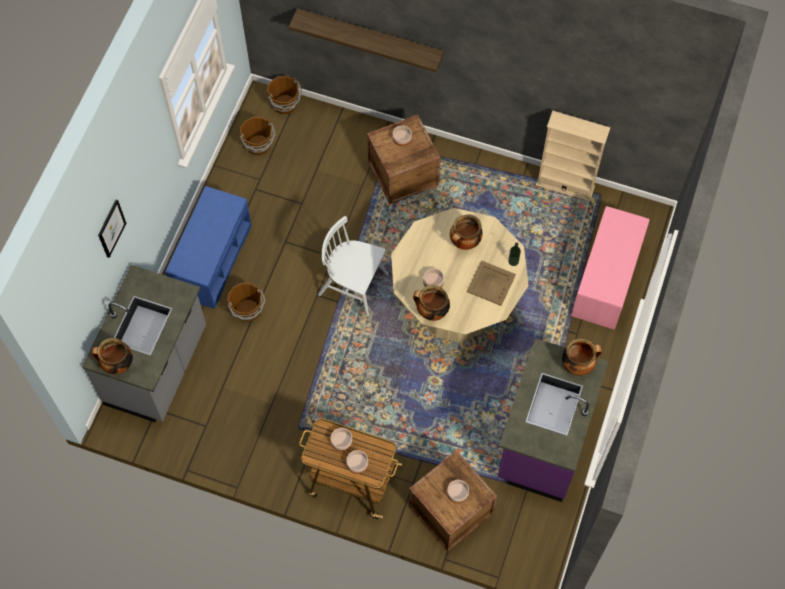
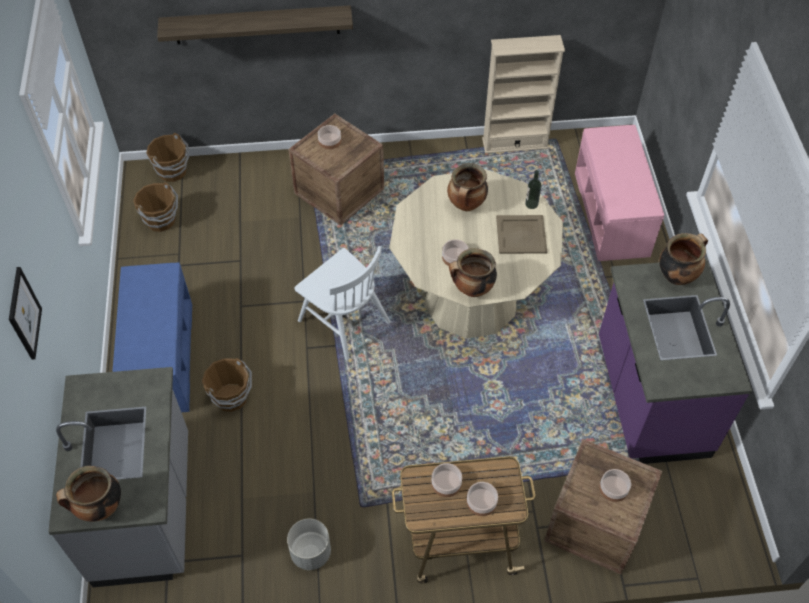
camera: 25 degrees left, 10 degrees down
(250, 444) = (311, 553): none -> grey planter
(353, 284) = (344, 321): white chair -> white chair turned 135 degrees counterclockwise

